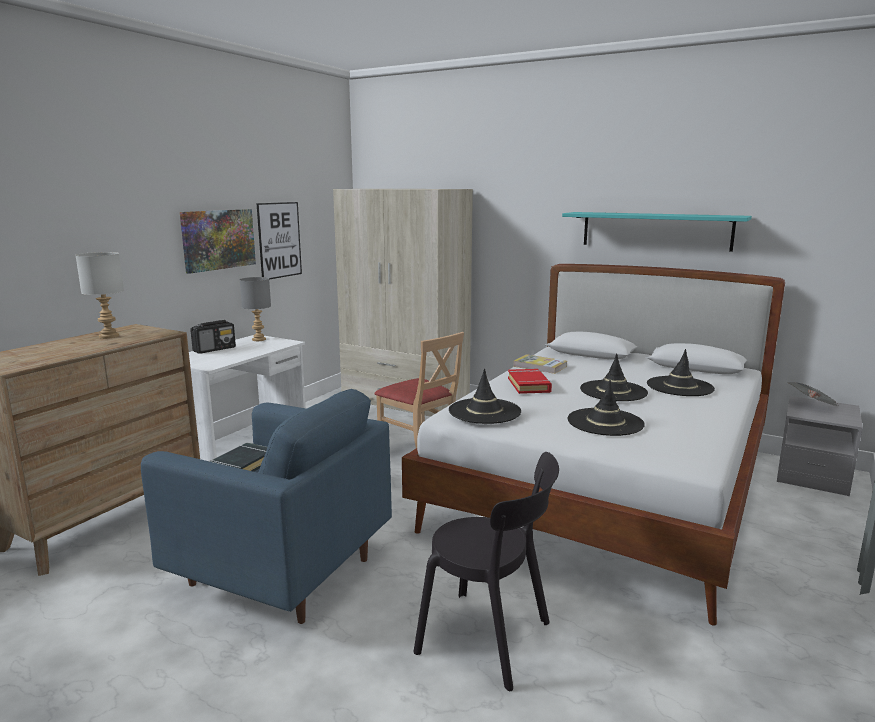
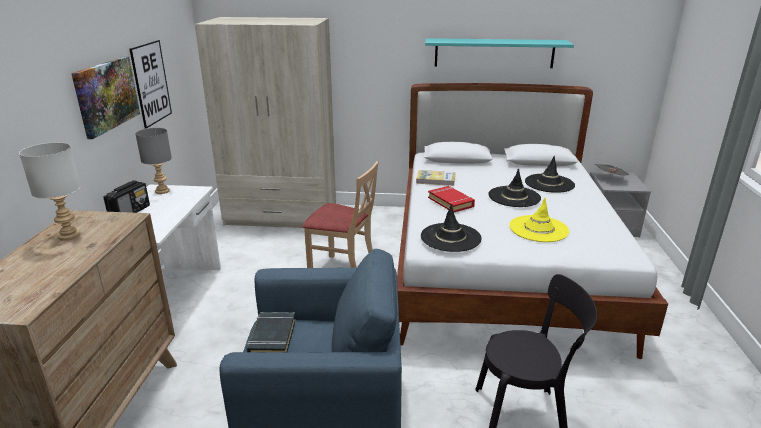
camera: 25 degrees left, 10 degrees up
(605, 422) = (538, 229): black hat -> yellow hat

